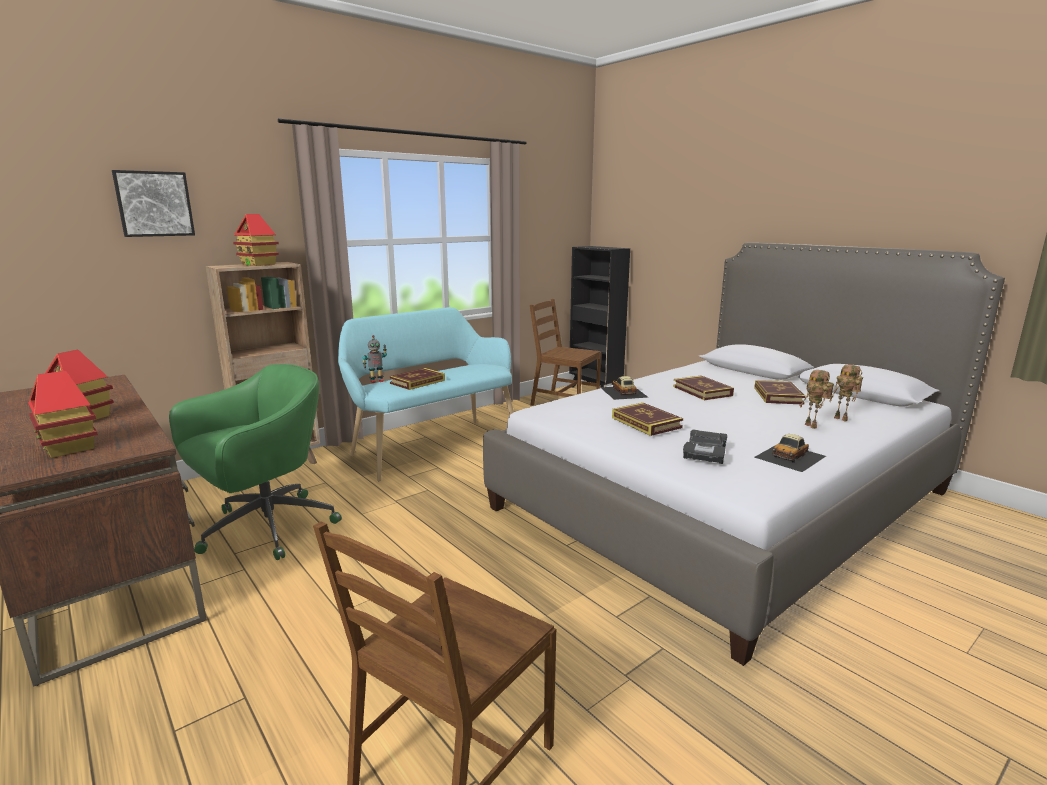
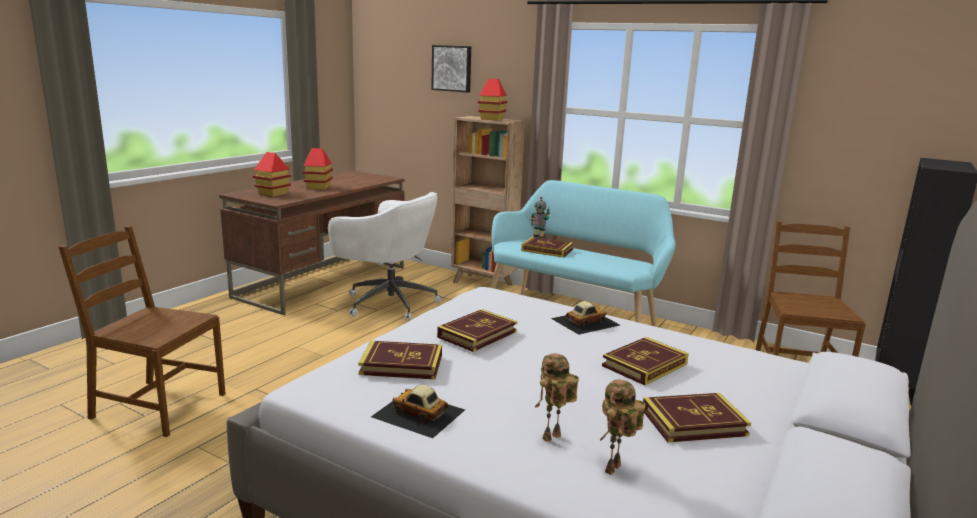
camera: 70 degrees right, 0 degrees up
(265, 528) = (388, 303): green office chair -> white office chair
(705, 454) = (401, 365): black toy car -> book

